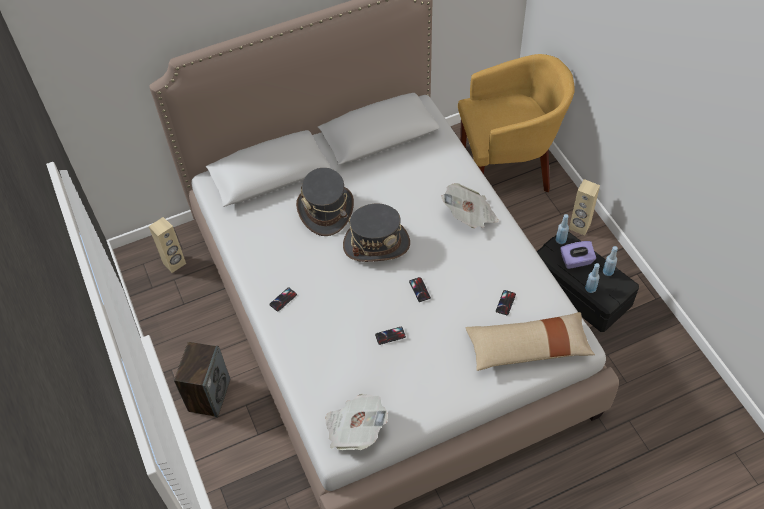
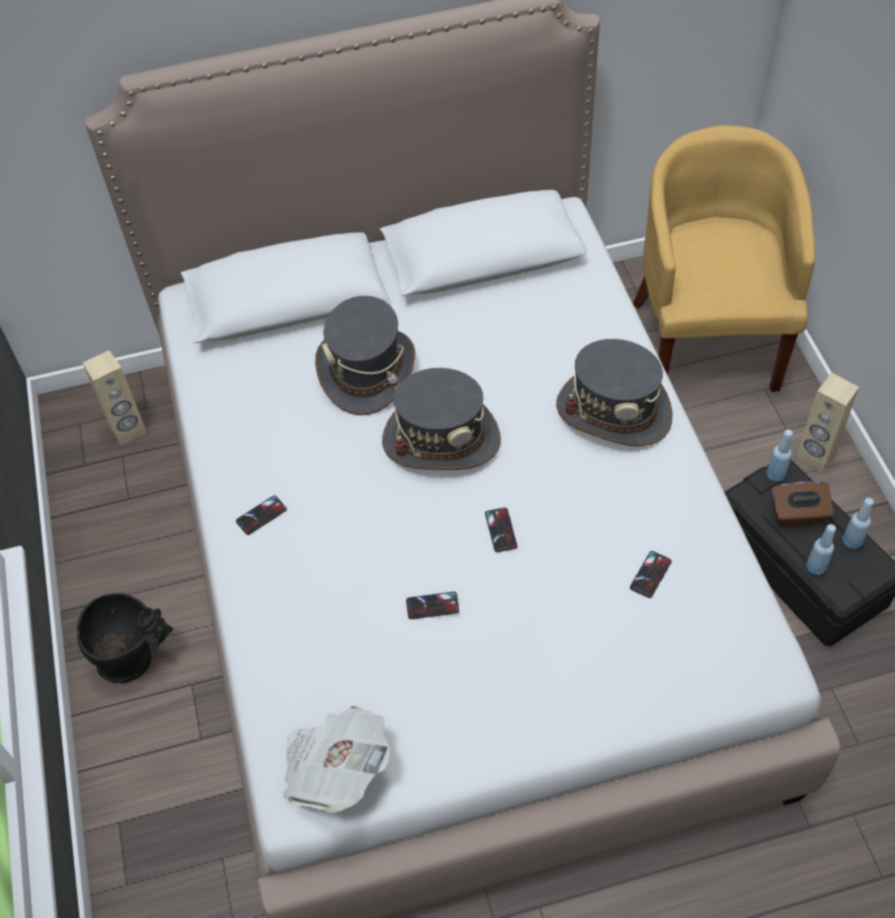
camera: 10 degrees right, 0 degrees up
(209, 395) = (135, 658): speaker -> black vase
(470, 216) = (614, 411): newspaper -> grey hat
(508, 166) = (707, 338): yellow armchair -> yellow armchair turned 90 degrees counterclockwise
(528, 348) = (677, 663): beige pillow -> none
(576, 261) = (798, 515): purple tissue box -> brown tissue box

